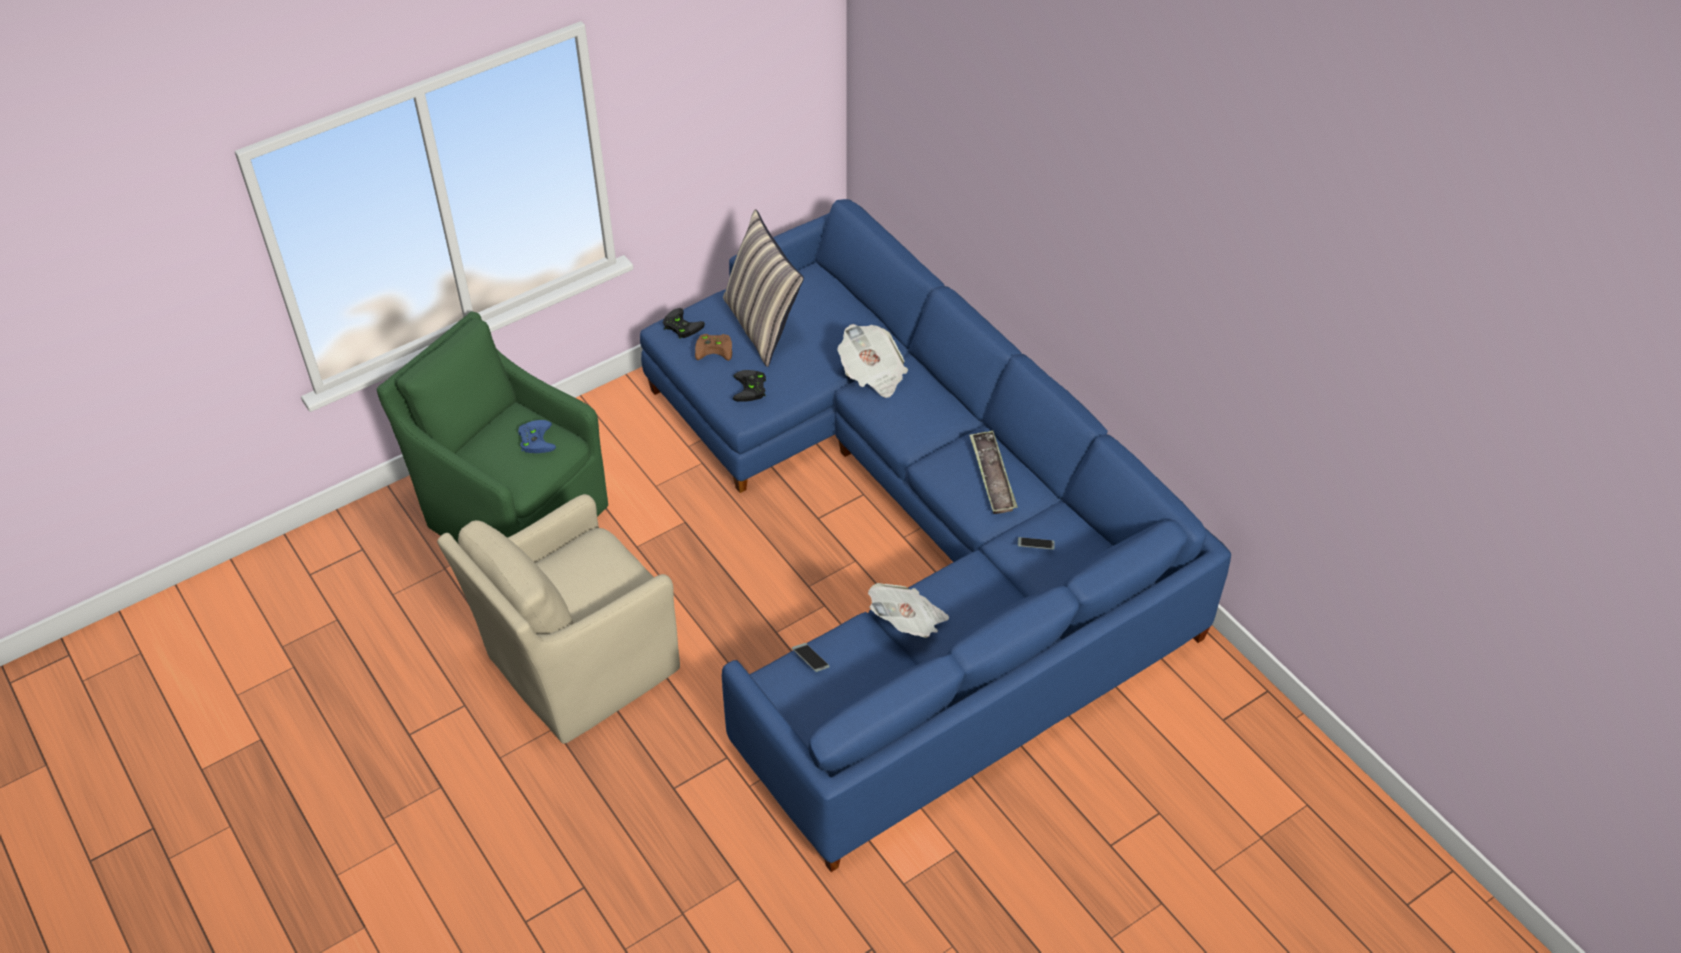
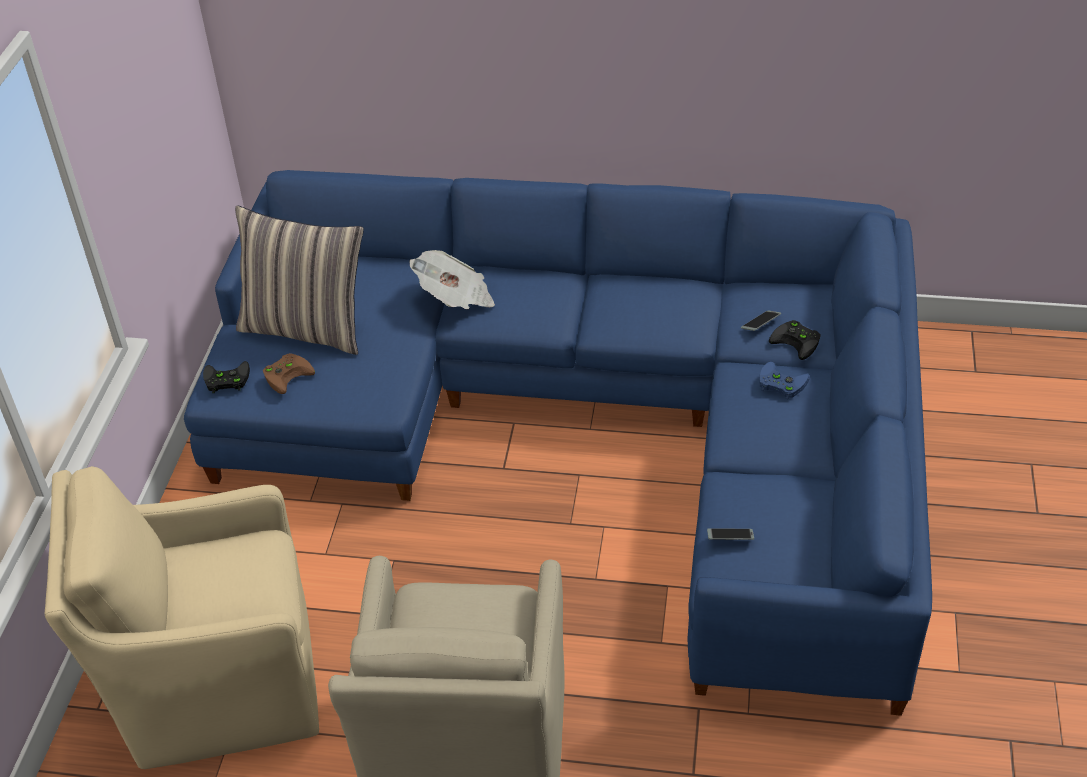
camera: 45 degrees left, 5 degrees down
(514, 513) = (217, 684): green armchair -> beige armchair
(535, 439) = (235, 560): blue game controller -> blue game controller (779, 383)
(751, 389) = (367, 381): black game controller -> black game controller (798, 342)
(908, 622) = (759, 447): newspaper -> none
(992, 476) = (658, 301): tray -> none

